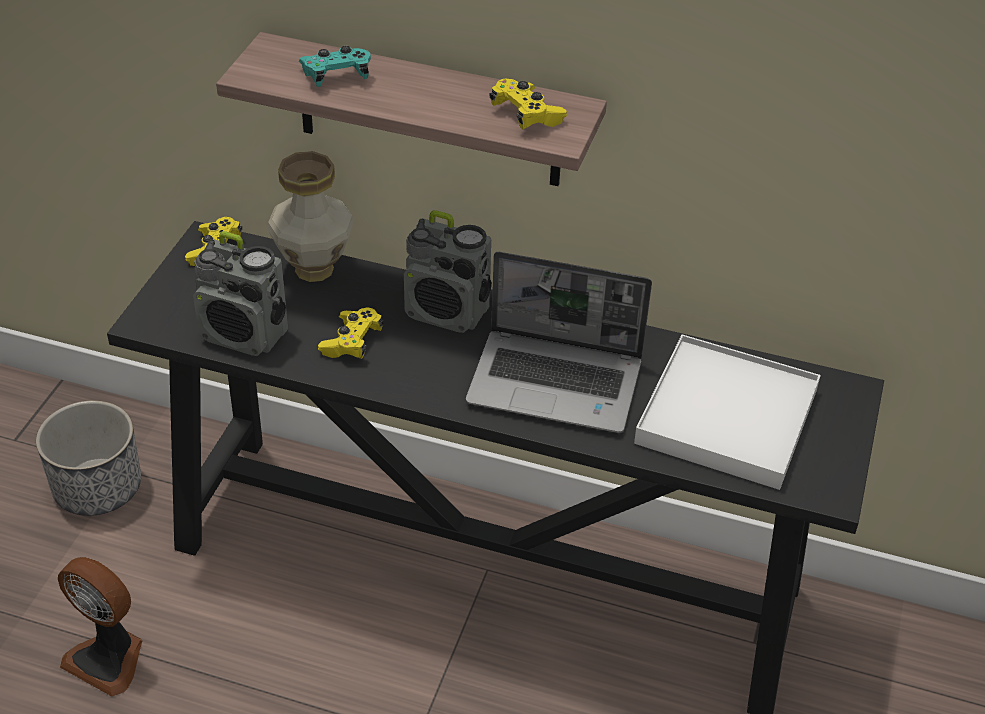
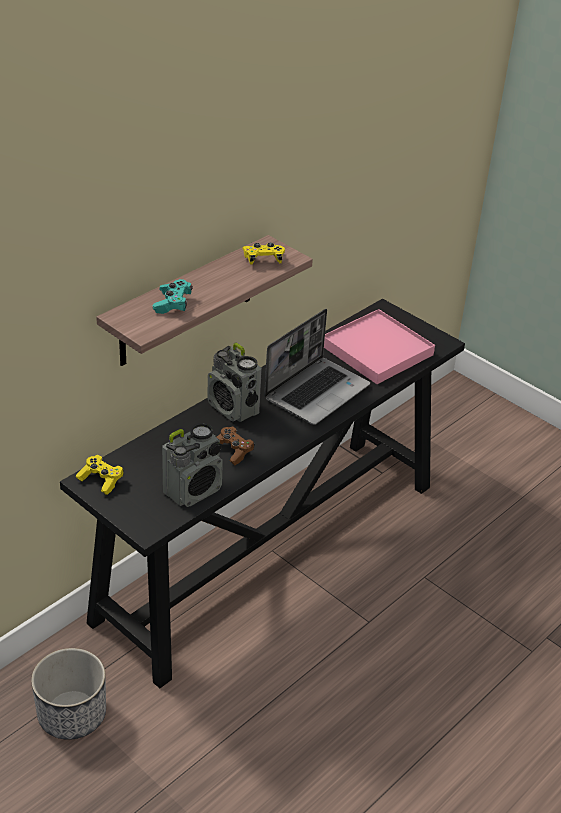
camera: 65 degrees left, 5 degrees down
(109, 658) = (228, 748): fan -> none
(314, 268) = (153, 445): vase -> none
(352, 342) = (232, 451): yellow game controller -> brown game controller
(447, 313) = (233, 409): radio -> radio turned 90 degrees clockwise
(726, 417) = (377, 350): white tray -> pink tray

